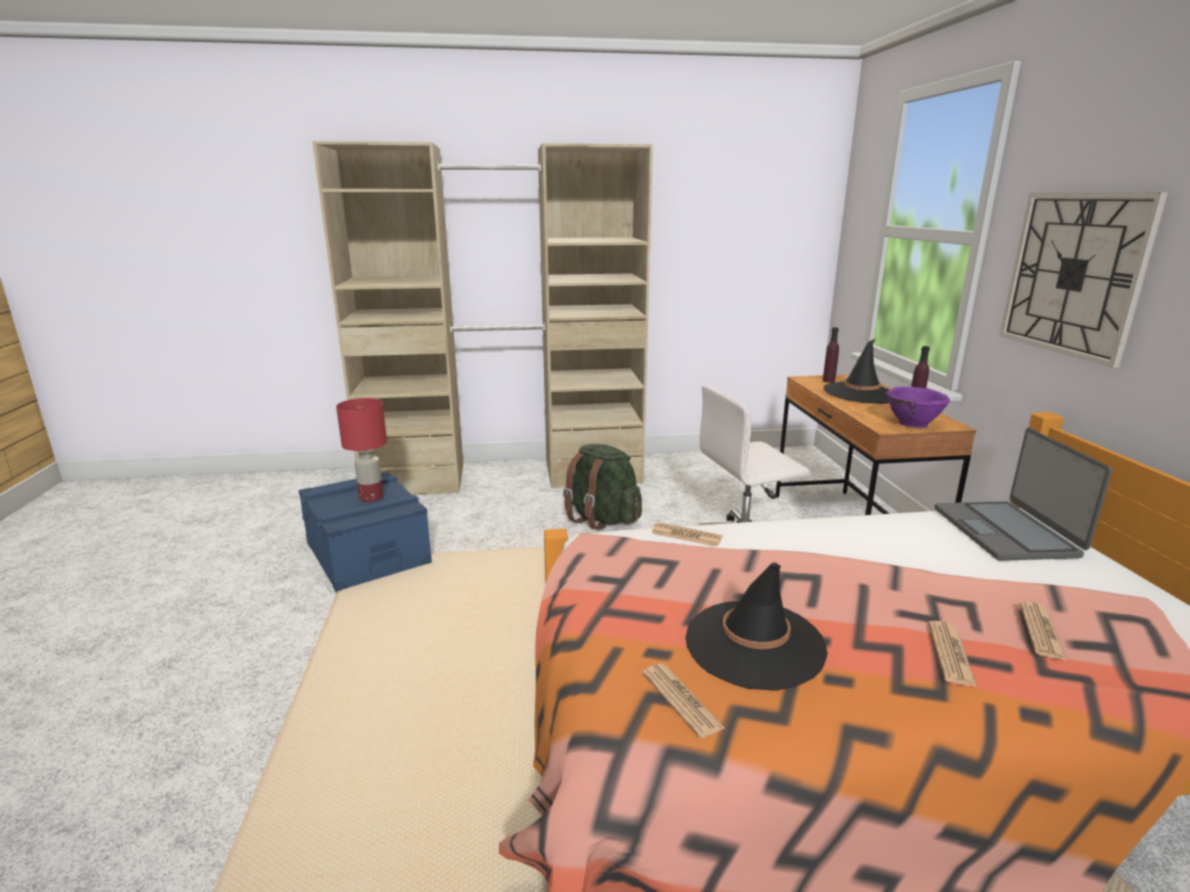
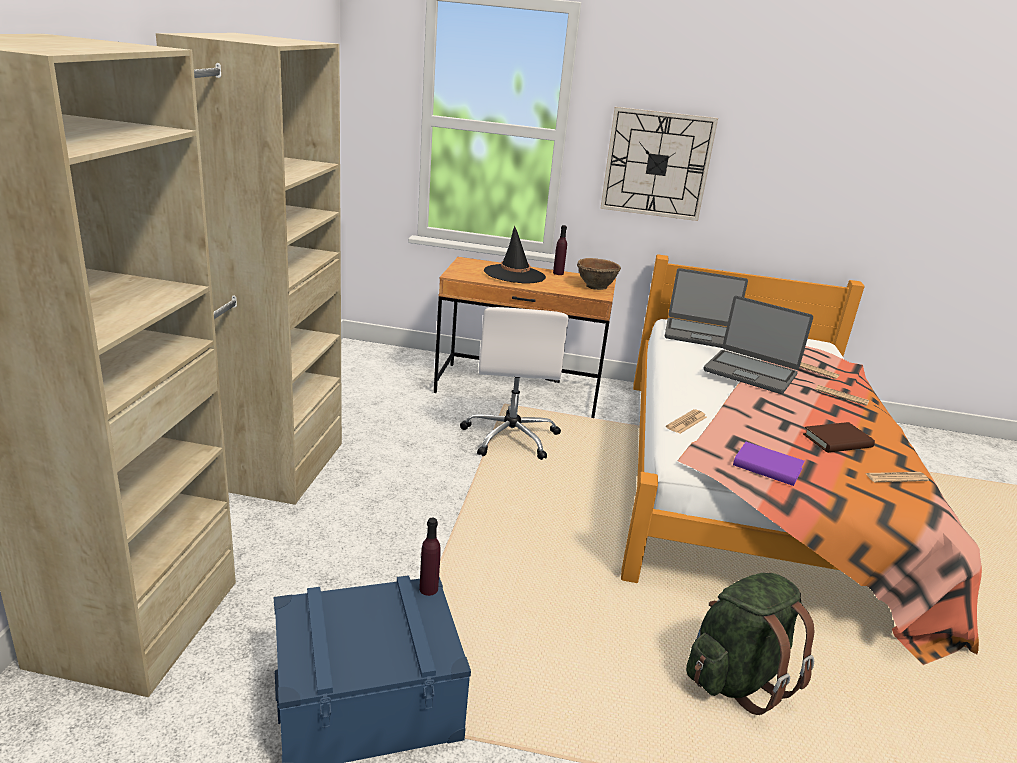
camera: 75 degrees left, 5 degrees up
(372, 497) = (370, 620): red table lamp -> none
(602, 519) = (408, 492): green backpack -> green backpack (737, 678)
(611, 584) = (767, 467): none -> purple book
(754, 644) = (837, 441): black hat -> brown book
(828, 381) = (469, 271): purple bottle -> purple bottle (428, 589)
(901, 565) = (750, 372): none -> laptop
(912, 423) = (595, 286): purple bowl -> brown bowl

